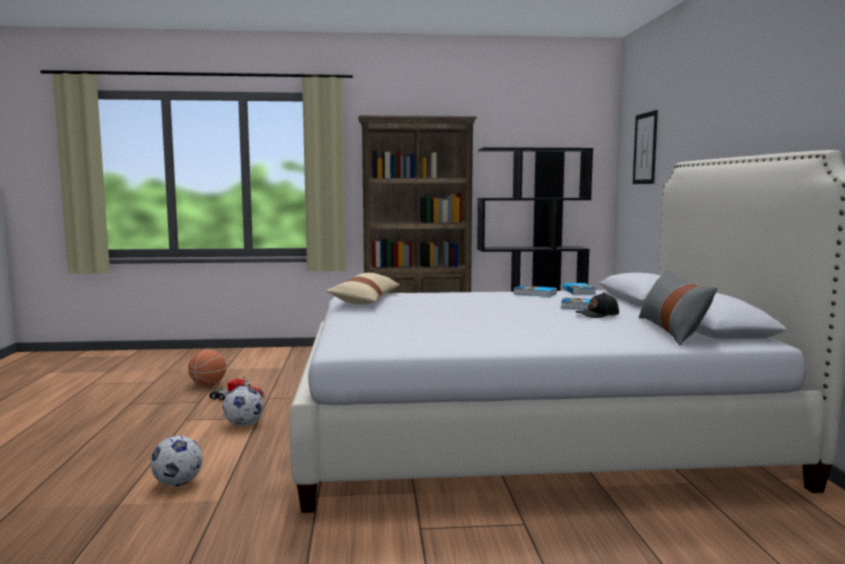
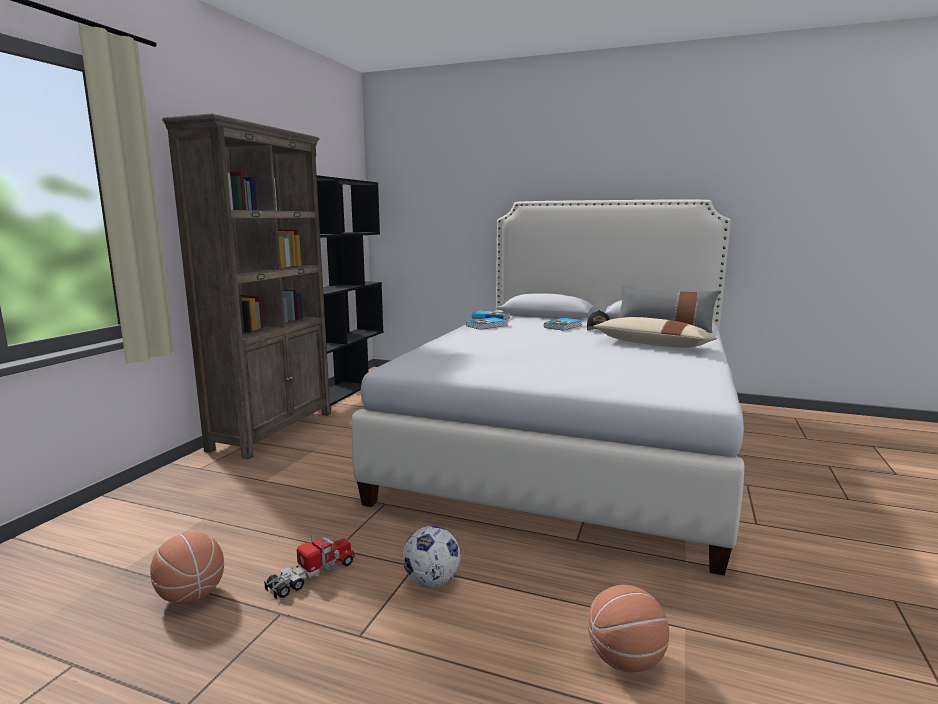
camera: 65 degrees left, 5 degrees up
(178, 483) = (624, 660): football -> basketball
(365, 300) = (452, 365): beige pillow -> beige pillow (653, 345)
(645, 148) = (428, 186): picture -> none

